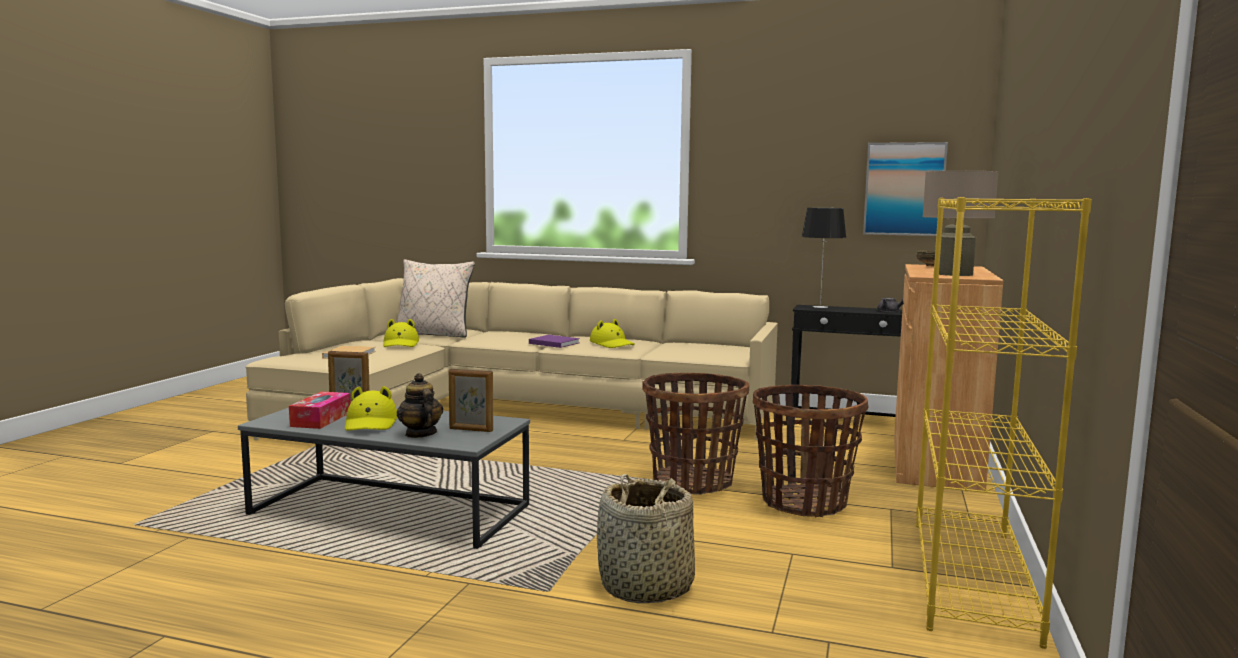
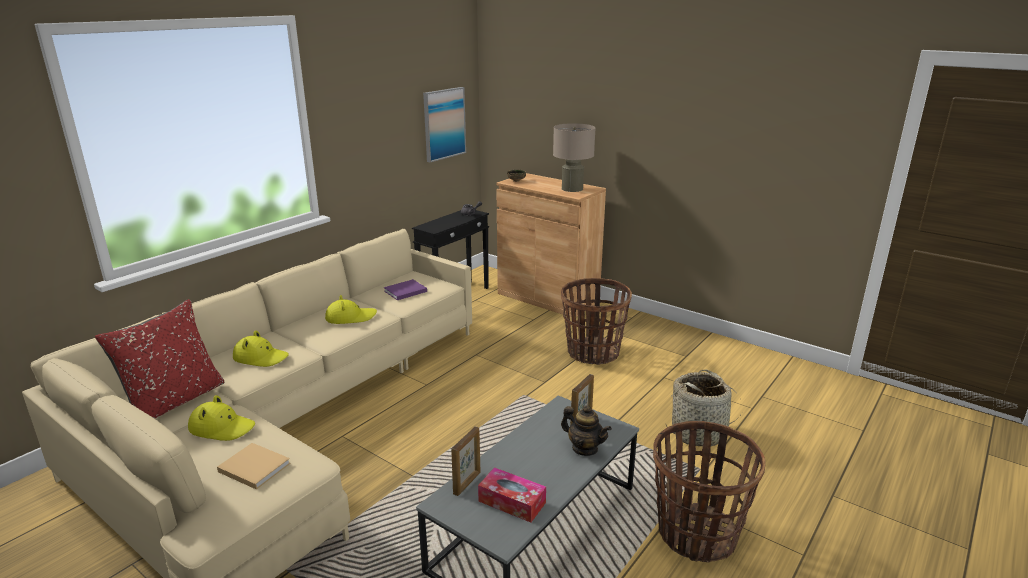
camera: 70 degrees left, 15 degrees up
(371, 423) = (540, 472): yellow hat -> yellow hat (261, 357)
(420, 434) = (584, 448): teapot -> teapot turned 135 degrees counterclockwise
(434, 334) = (175, 401): beige pillow -> red pillow
(553, 343) = (314, 341): purple book -> purple book (404, 291)
(693, 483) = (540, 379): basket -> basket (696, 534)
(819, 307) = (432, 225): table lamp -> none
(972, 578) = (702, 342): yellow bookcase -> none

